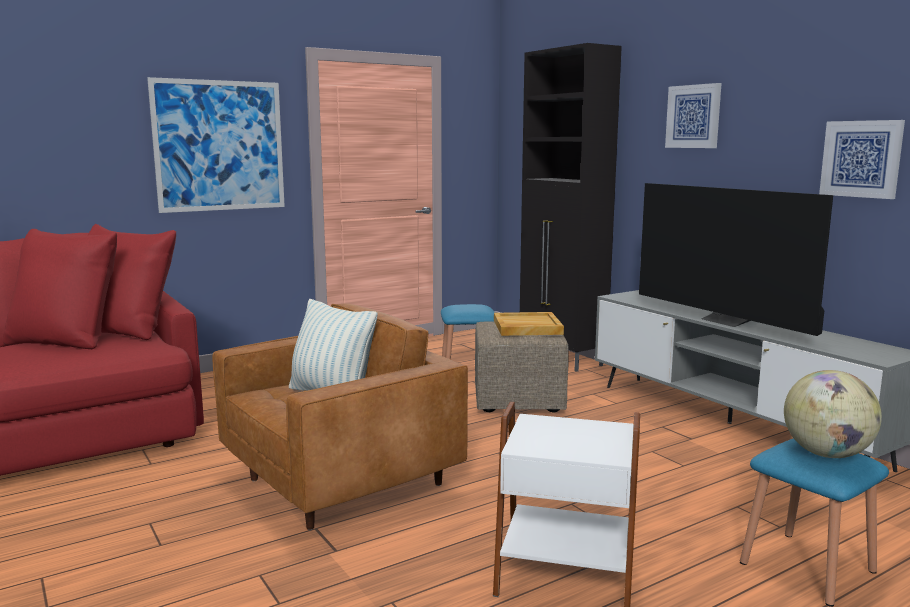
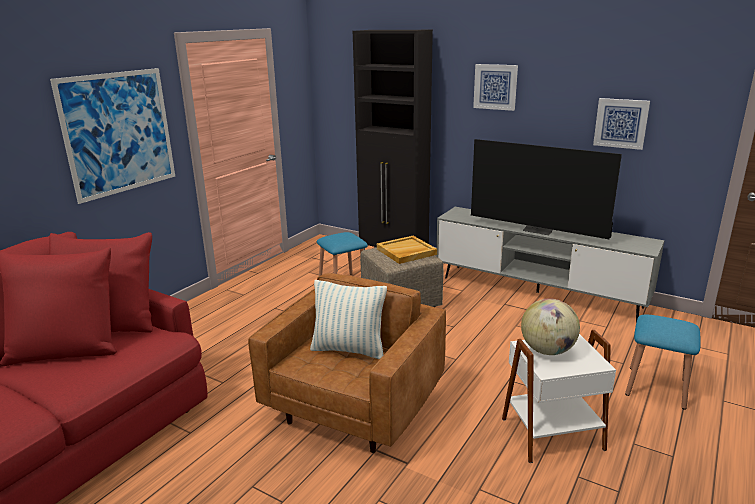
camera: 25 degrees left, 10 degrees up
(827, 454) = (673, 326): globe -> globe (547, 350)

